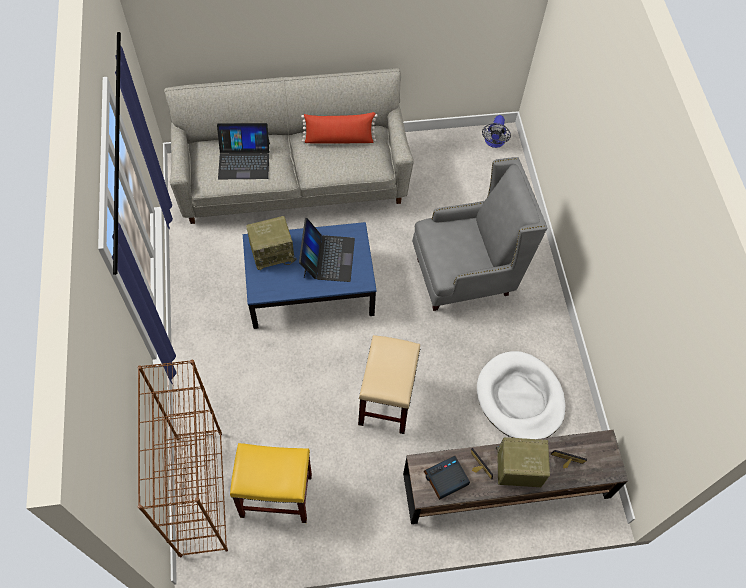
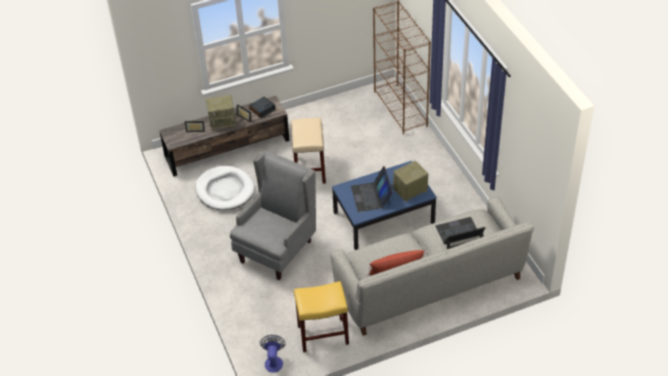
camera: 170 degrees right, 15 degrees down
(275, 496) = (358, 116): yellow stool -> yellow stool (323, 334)
(464, 276) = (276, 251): grey armchair -> grey armchair turned 150 degrees clockwise

